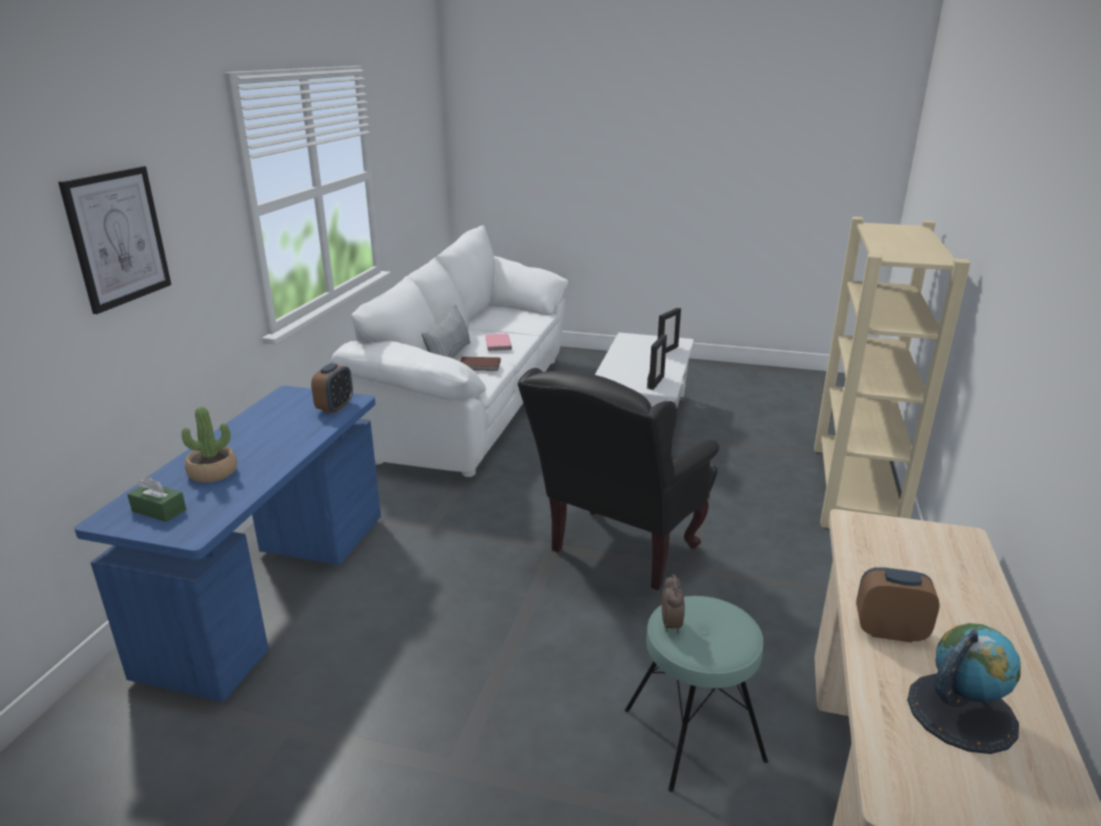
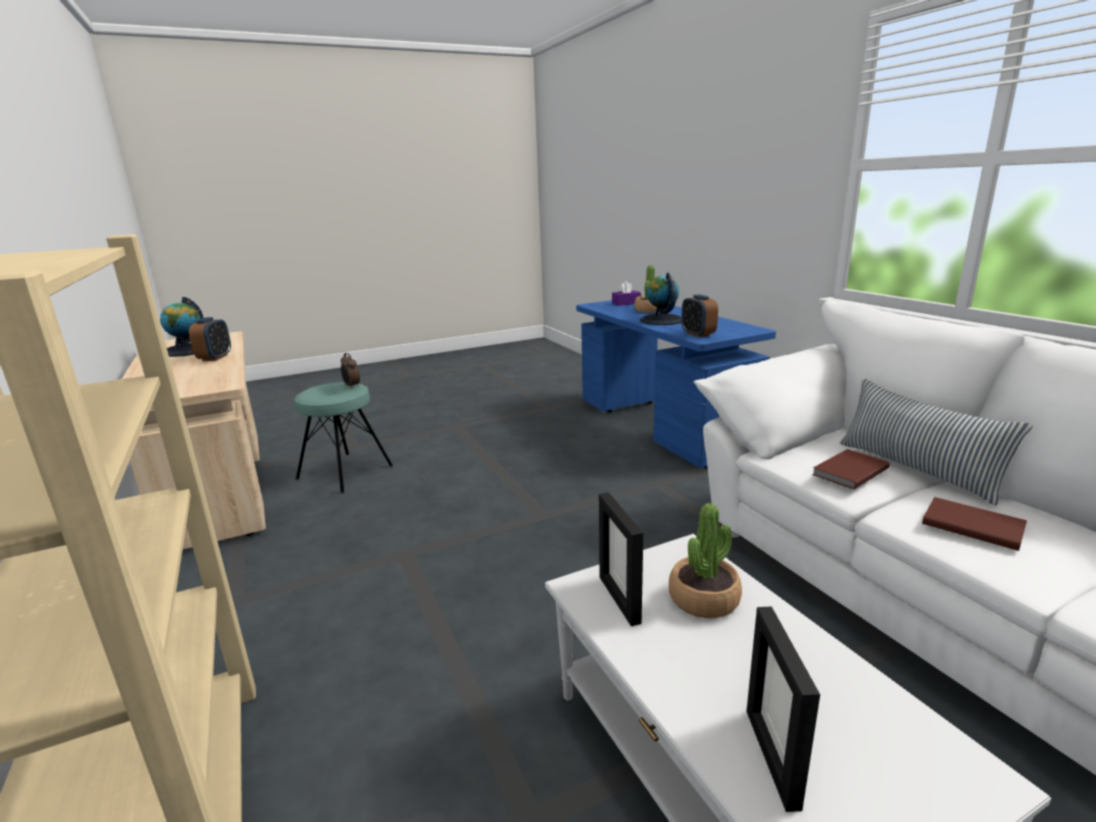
camera: 140 degrees right, 5 degrees down
(117, 238) = (729, 161): picture -> none
(159, 510) = (626, 303): green tissue box -> purple tissue box
(277, 444) = (661, 320): none -> globe
(497, 344) = (971, 525): pink book -> brown book
(614, 557) = (483, 531): black armchair -> none
(626, 372) = (704, 599): none -> potted plant
(889, 631) = (215, 358): alarm clock -> alarm clock turned 60 degrees counterclockwise

